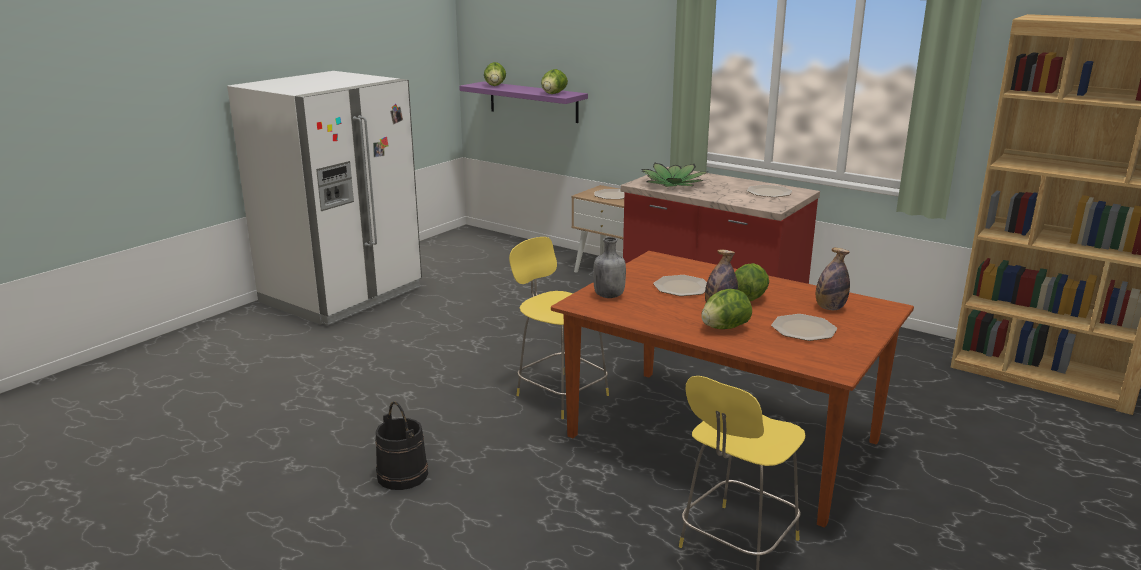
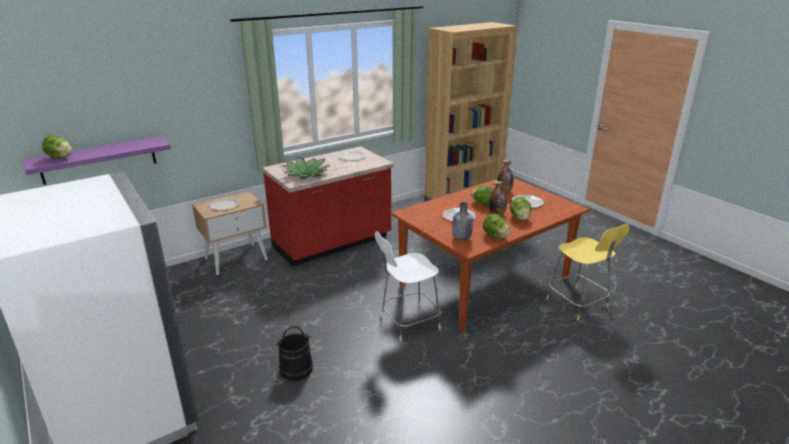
camera: 70 degrees left, 5 degrees up
(403, 475) = (484, 410): black bucket -> black bucket (296, 369)
(553, 94) = (144, 145): lettuce -> lettuce (495, 236)
(560, 394) = (408, 323): yellow stool -> white stool

